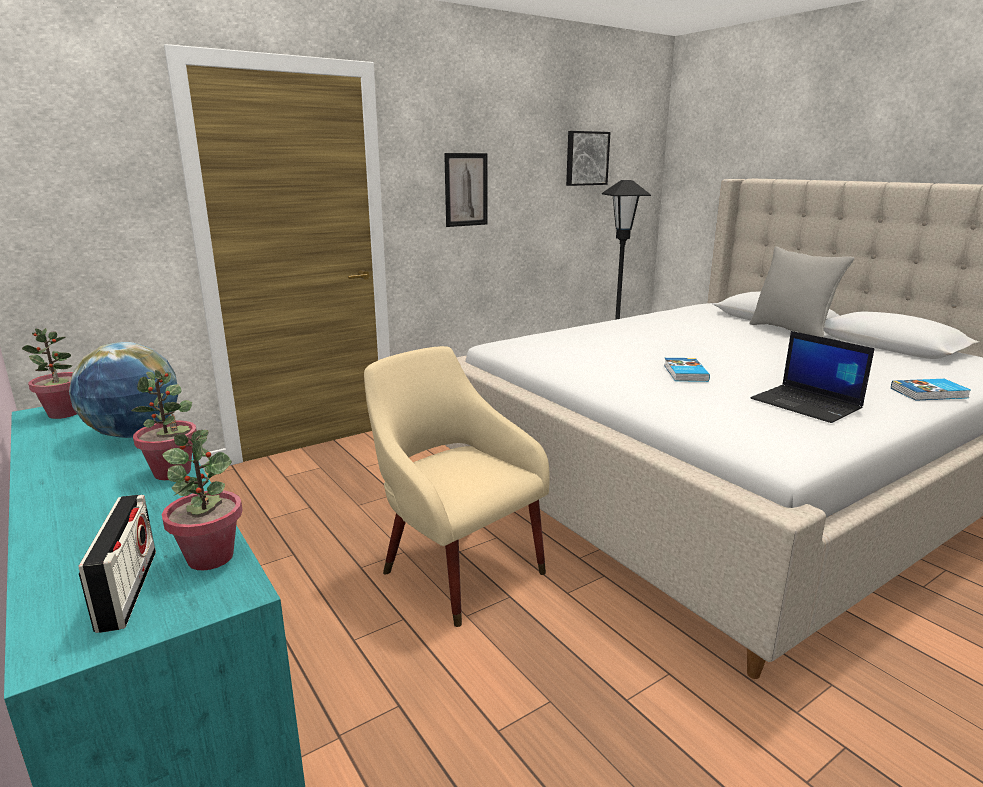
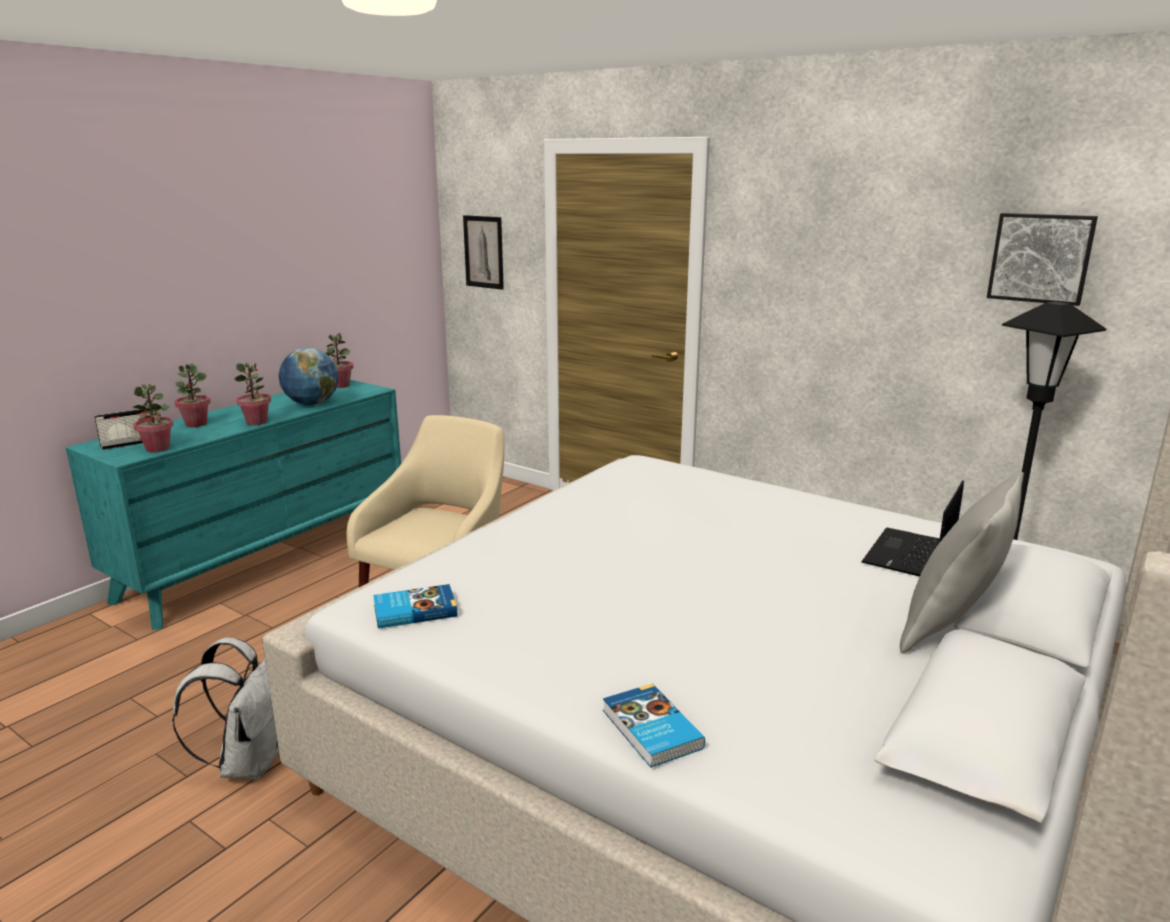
camera: 70 degrees right, 0 degrees up
(90, 525) = (196, 424): none -> potted plant
(466, 190) = (808, 283): picture -> picture (484, 252)
(684, 373) = (609, 552): book -> book (414, 610)
(702, 728) = (249, 761): none -> white backpack
(807, 404) = (530, 624): laptop -> laptop (910, 555)

